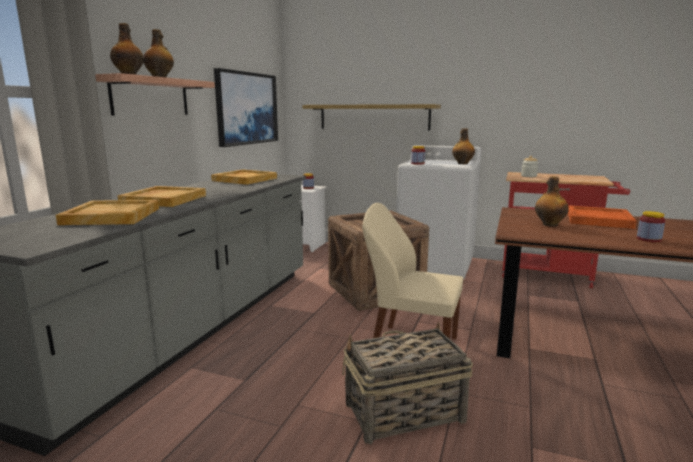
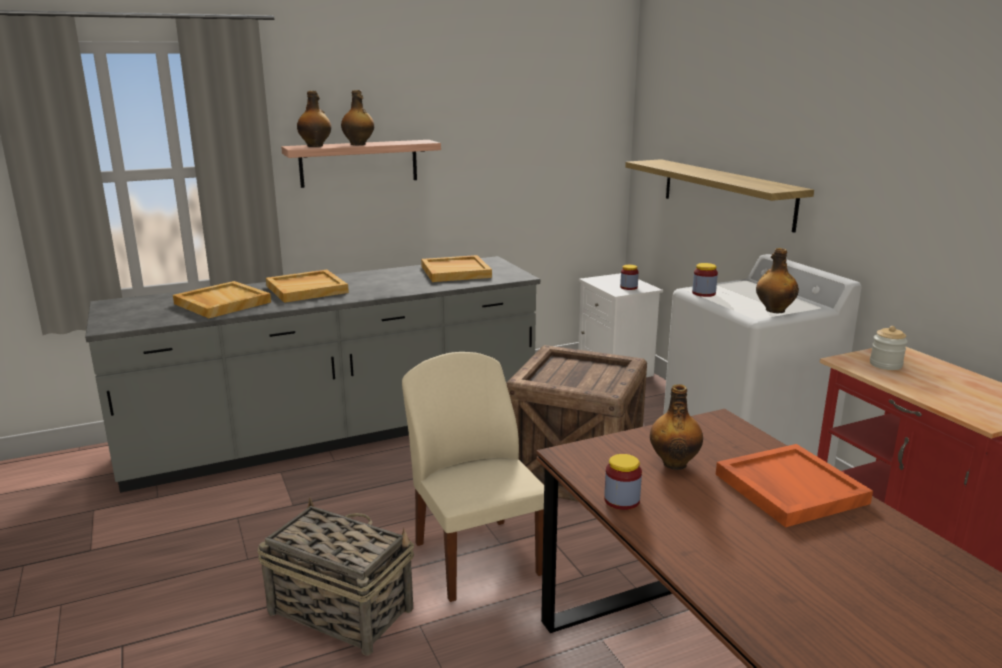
camera: 45 degrees right, 5 degrees up
(247, 108) = (538, 164): picture -> none
(648, 239) = (727, 549): jar -> jar (622, 500)

